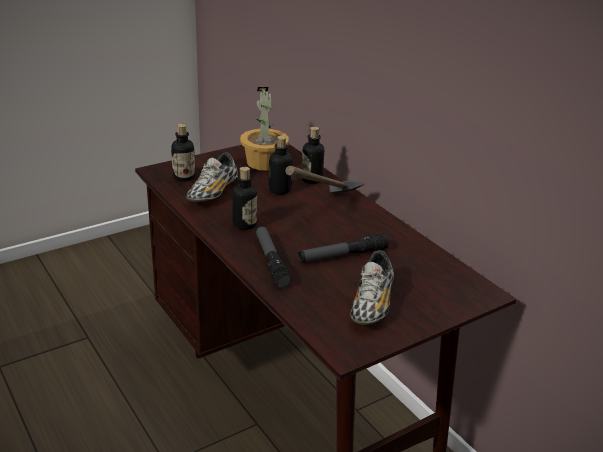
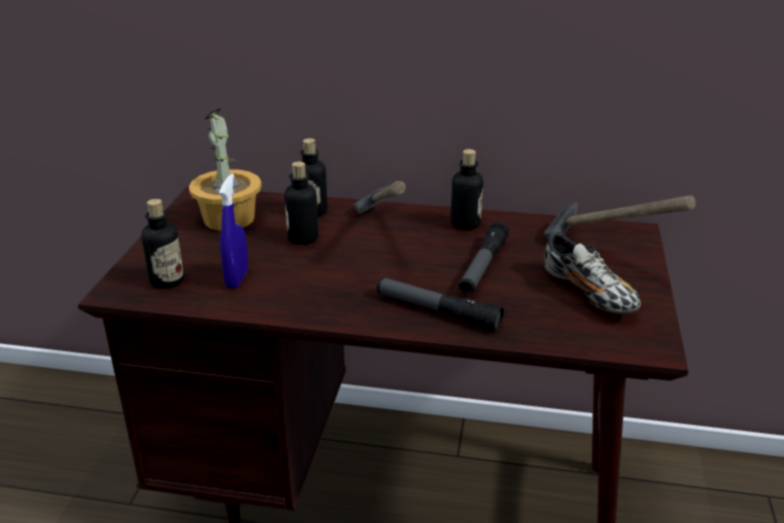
camera: 45 degrees left, 0 degrees up
(213, 192) = (237, 279): shoe -> blue spray bottle
(244, 224) = (339, 292): bottle -> bottle (465, 224)
(428, 294) = (605, 257): none -> hammer

